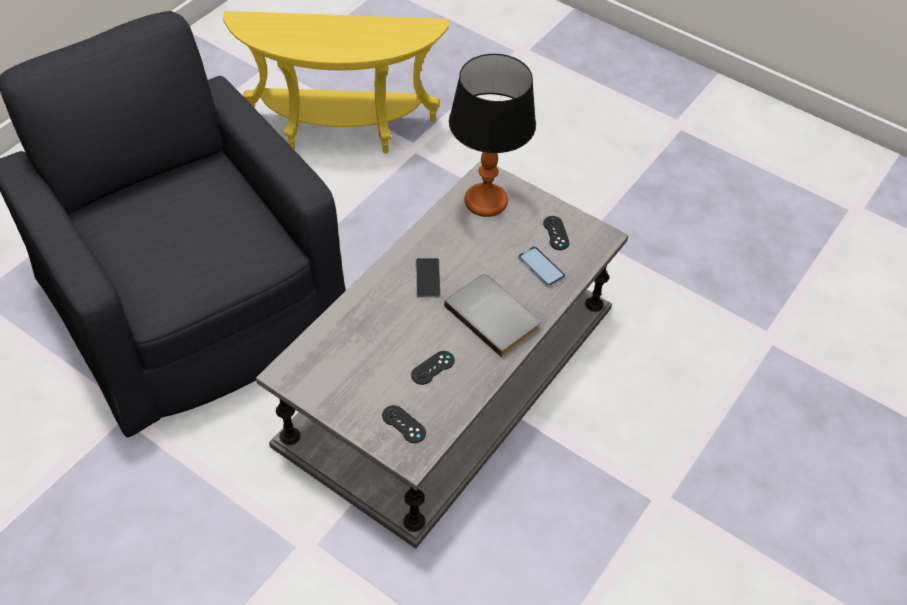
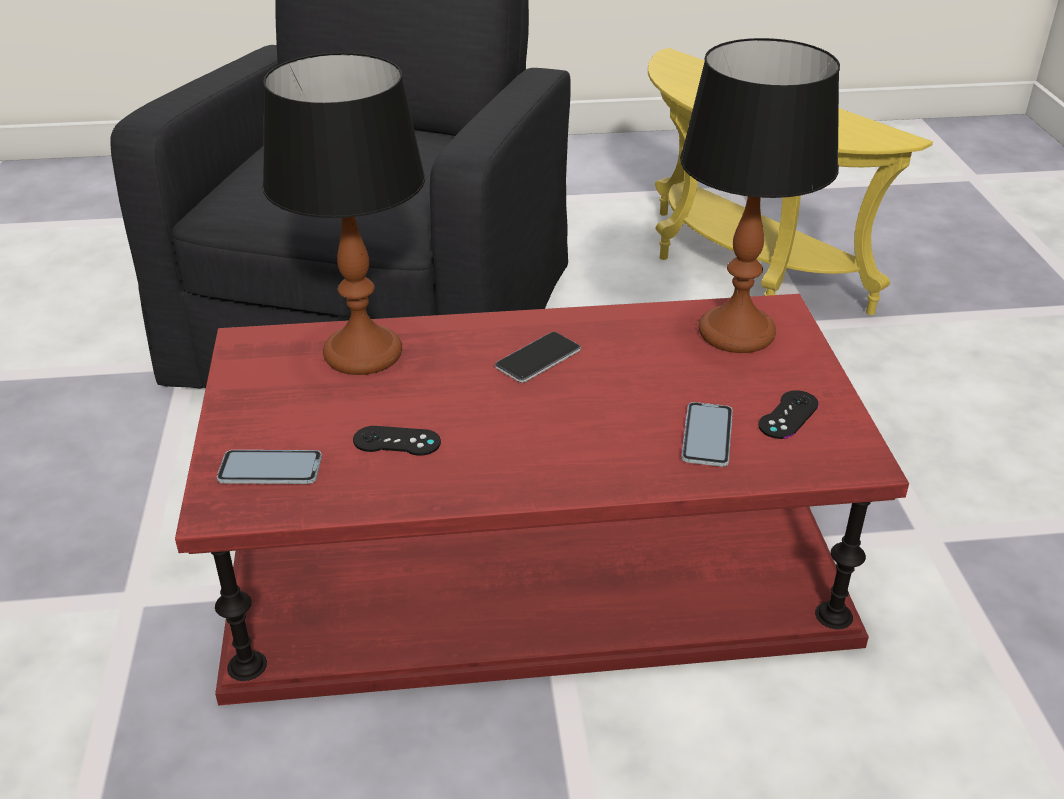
camera: 50 degrees right, 15 degrees down
(349, 336) = (363, 353): none -> table lamp
(403, 424) = (270, 469): black game controller -> phone
(450, 372) = (534, 557): grey coffee table -> red coffee table
(494, 315) = (560, 443): grey book -> none

